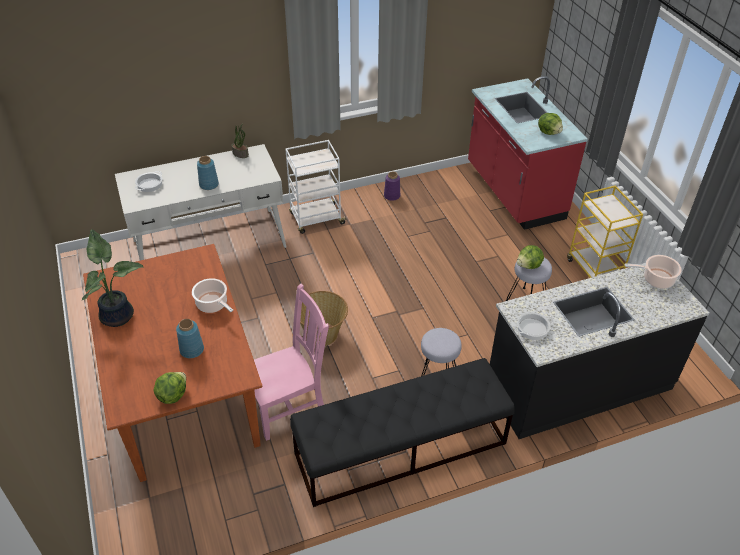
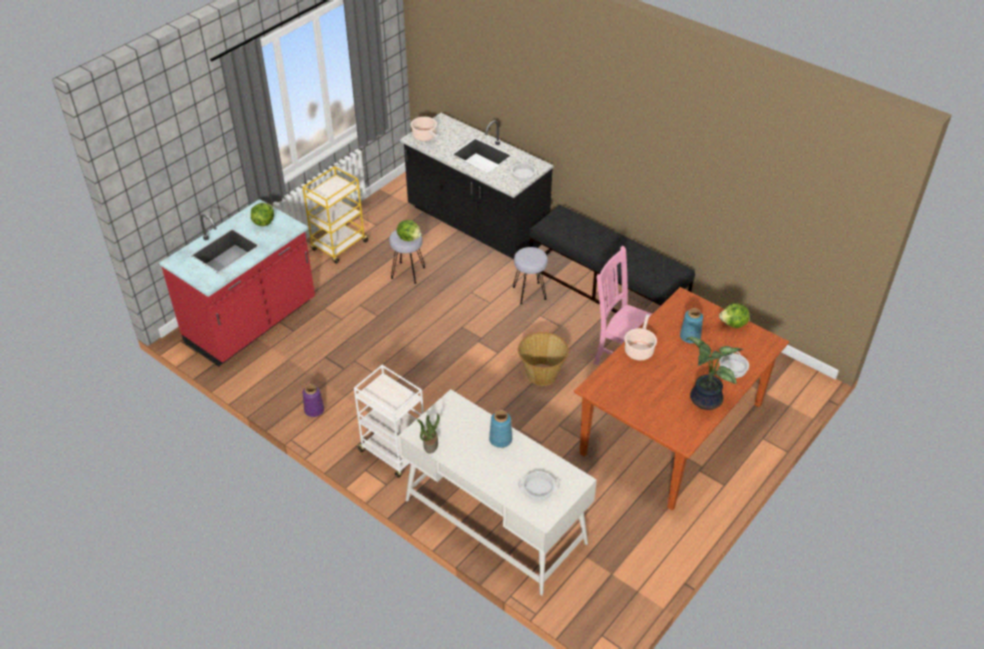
camera: 120 degrees left, 0 degrees up
(126, 358) = (732, 368): none -> cooking pot

